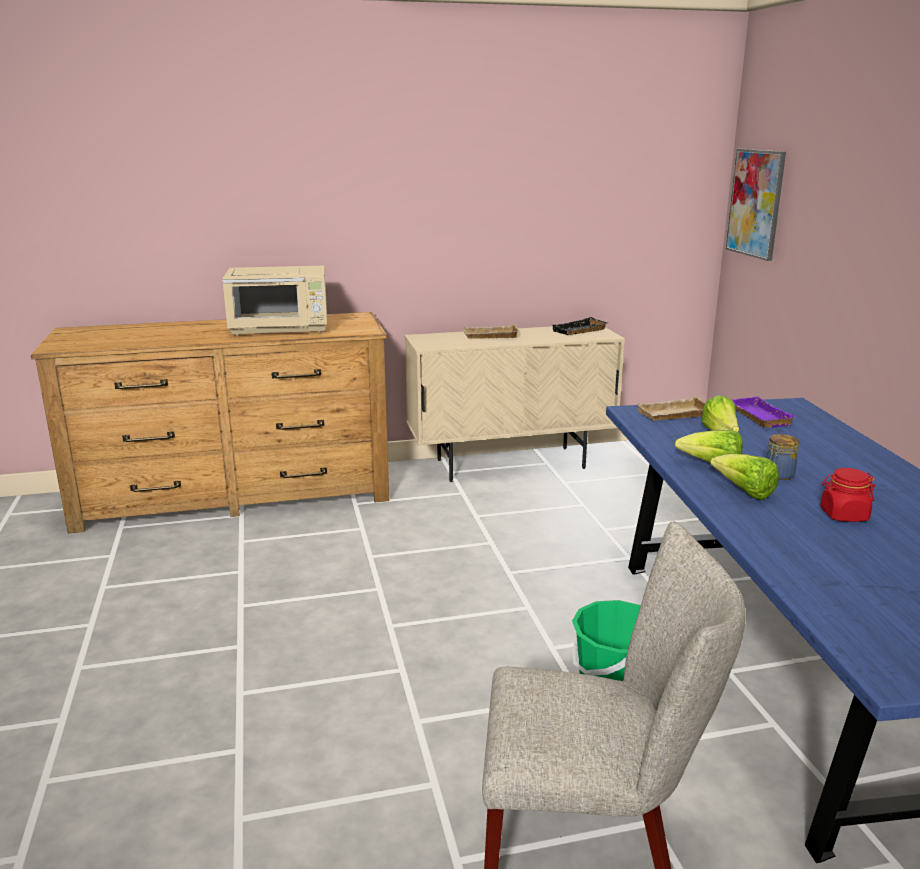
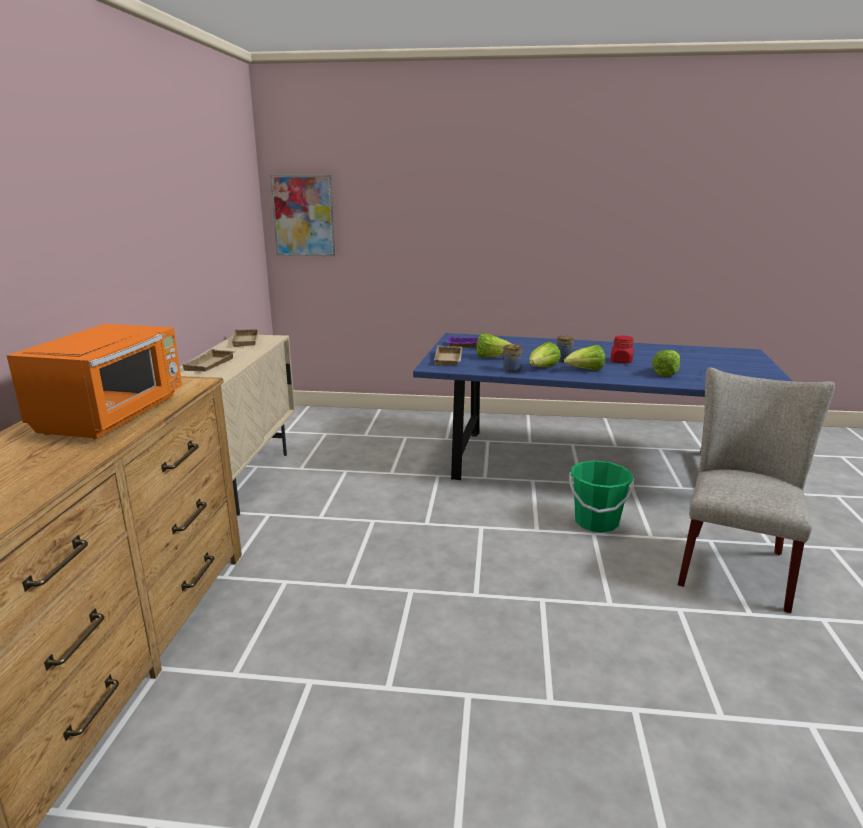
camera: 70 degrees left, 0 degrees up
(281, 329) = (114, 415): beige microwave -> orange microwave
(579, 331) = (247, 341): black tray -> beige tray
(676, 449) = (511, 370): none -> jar
(824, 553) = (666, 373): none -> lettuce

